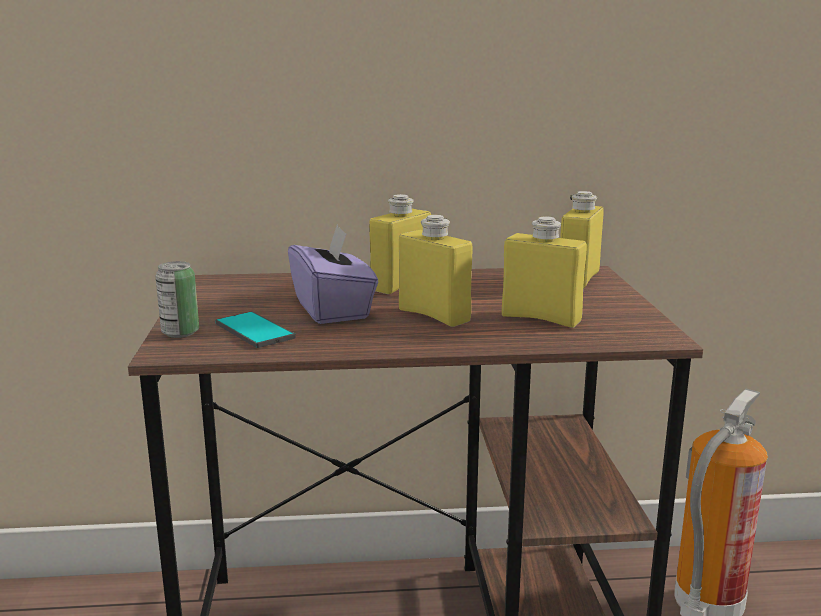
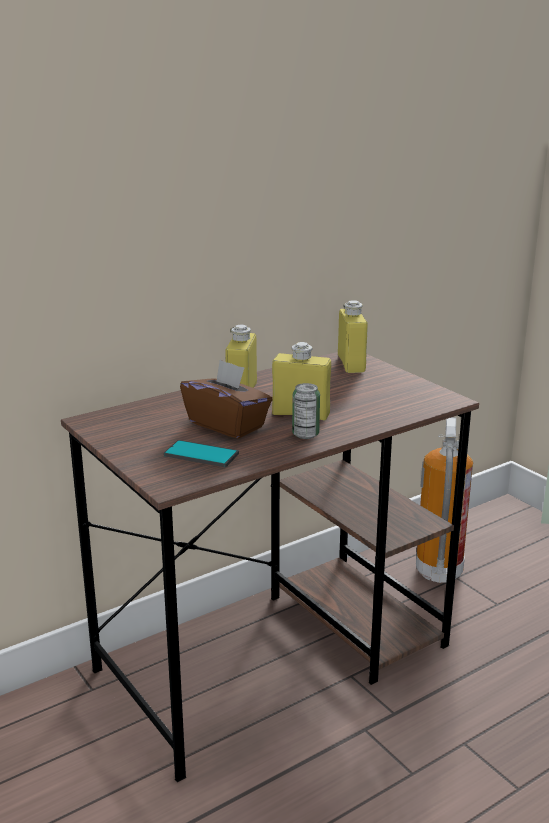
camera: 30 degrees left, 5 degrees up
(180, 333) = (151, 469): can -> can (305, 434)
(333, 309) = (227, 424): purple tissue box -> brown tissue box
(541, 318) = (368, 401): yellow bottle -> none

